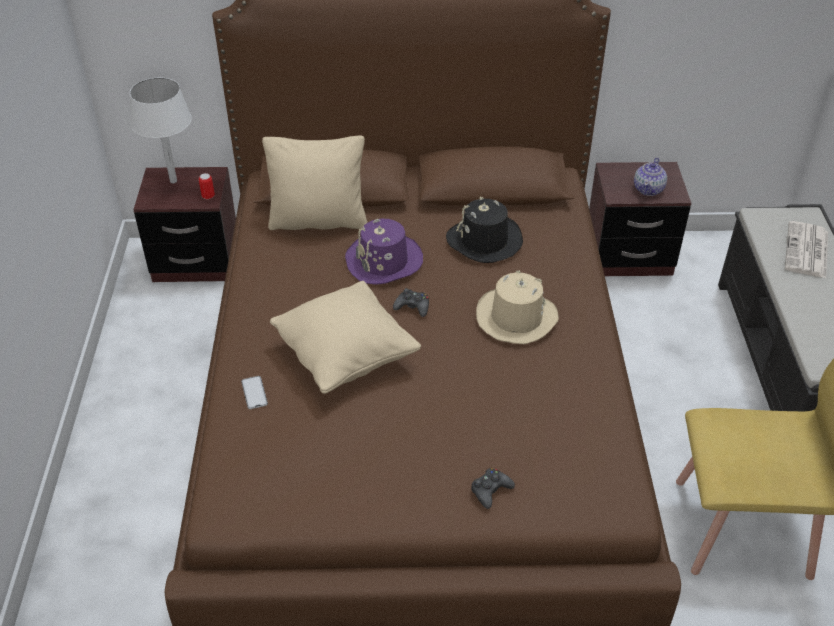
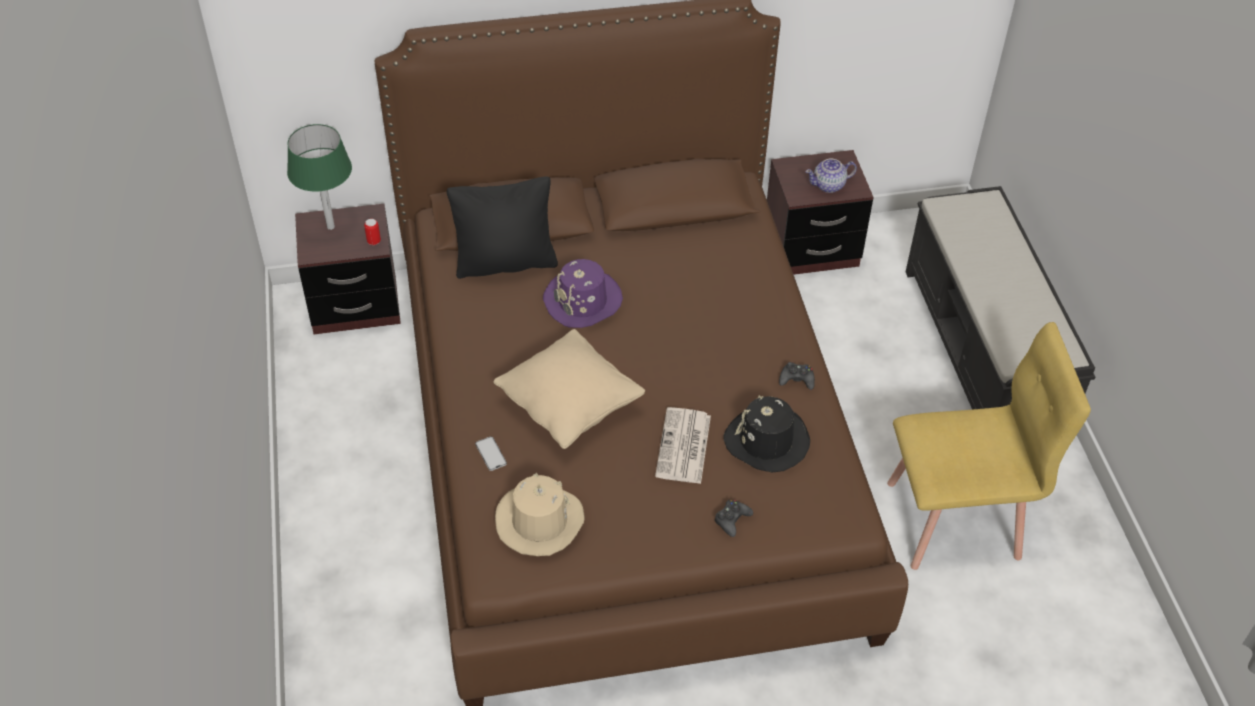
camera: 10 degrees left, 5 degrees up
(173, 181) = (331, 227): white table lamp -> green table lamp
(318, 221) = (505, 262): beige pillow -> black pillow
(412, 306) = (622, 347): black game controller -> black game controller (796, 379)
(484, 241) = (678, 267): black hat -> black hat (766, 441)
(516, 317) = (724, 347): beige hat -> beige hat (539, 521)
(649, 189) = (829, 185): teapot -> teapot turned 60 degrees clockwise
(807, 251) = (991, 241): newspaper -> newspaper (684, 447)

